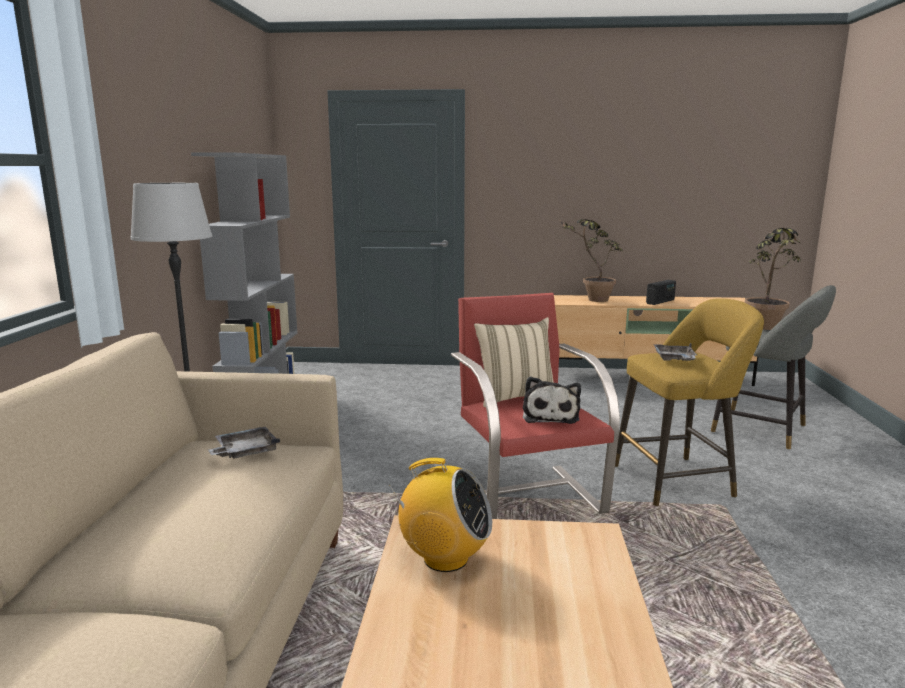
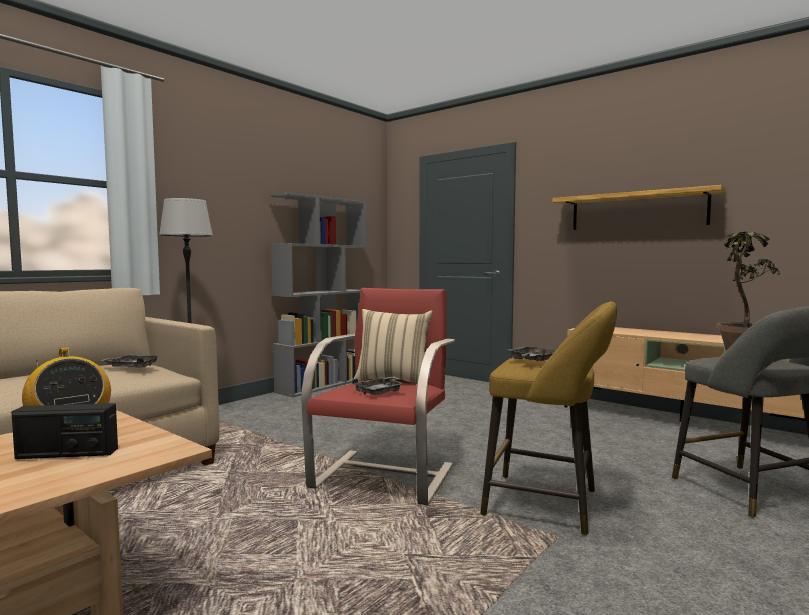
camera: 35 degrees right, 10 degrees down
(550, 415) = (380, 392): plush toy -> grey tray
(590, 299) = (619, 330): potted plant -> none
(599, 180) = (637, 211): none -> shelf
(660, 302) = (694, 337): radio -> radio (67, 454)

